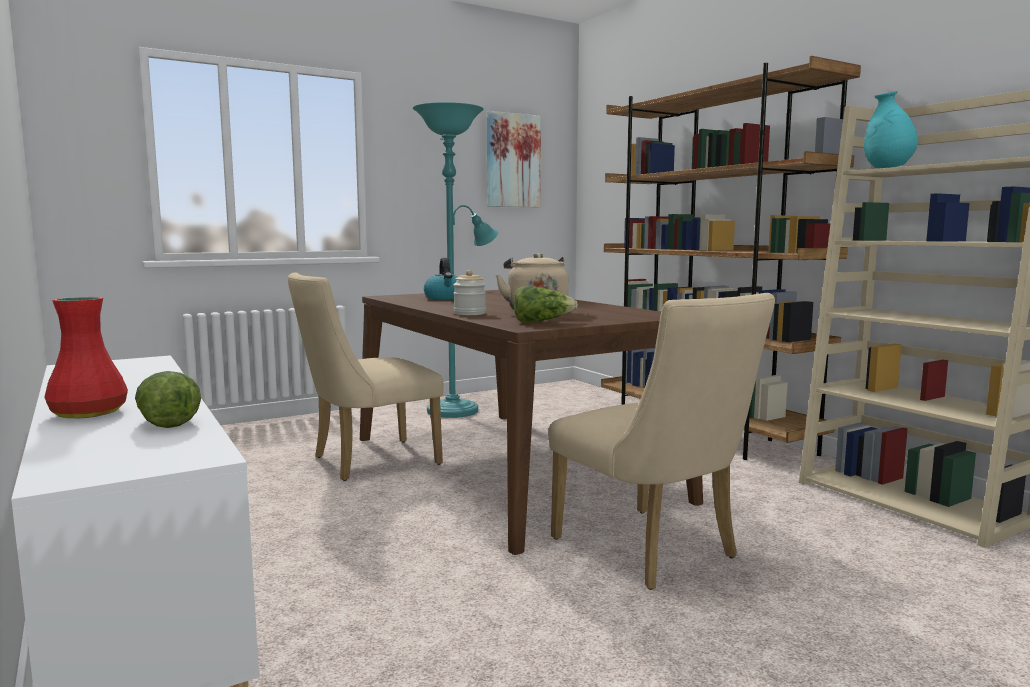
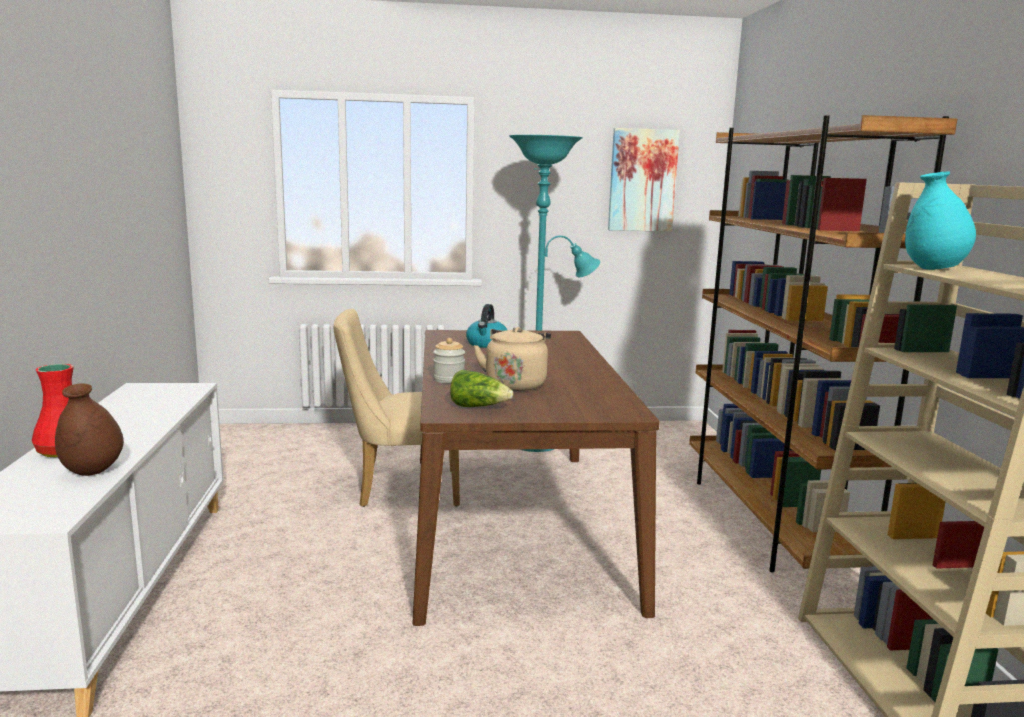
camera: 25 degrees right, 5 degrees up
(167, 421) = (92, 472): lettuce -> brown vase
(653, 552) = (536, 660): beige chair -> none

